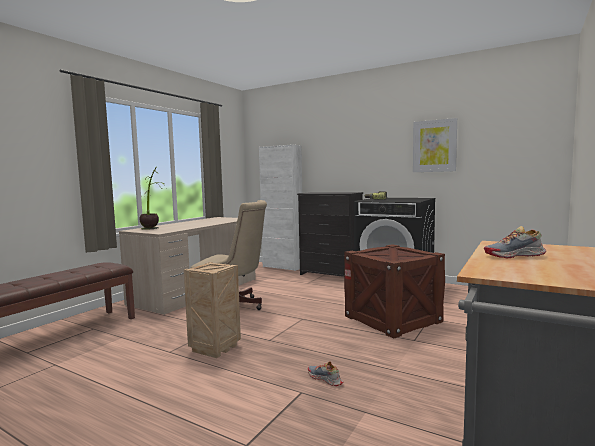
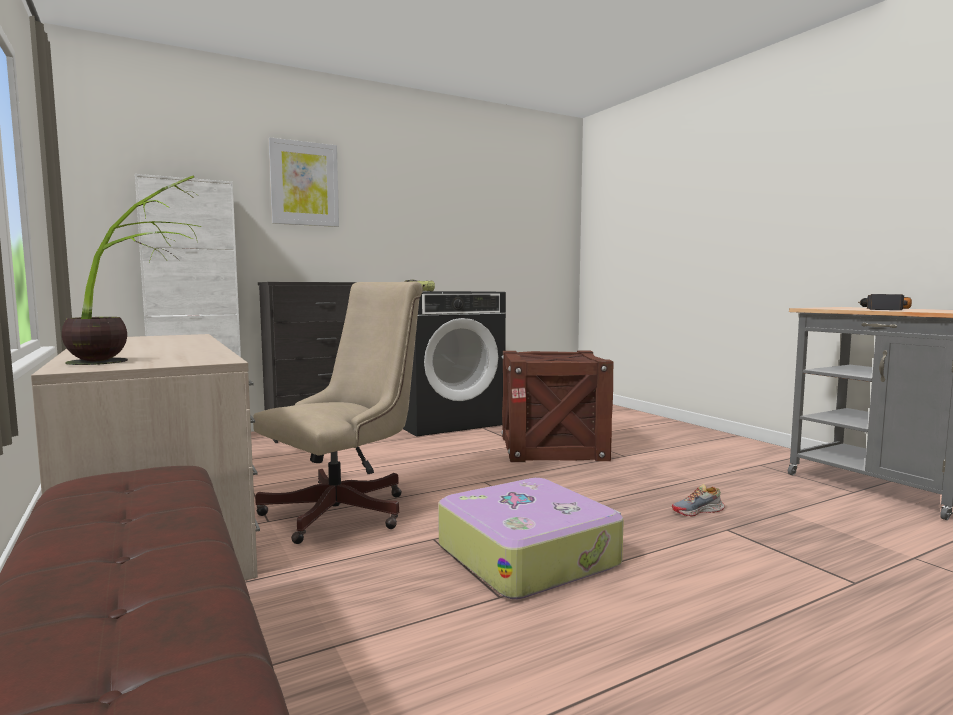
camera: 60 degrees left, 0 degrees up
(215, 348) = (528, 555): crate -> suitcase
(434, 146) = (457, 219): picture -> picture (304, 184)
(514, 255) = (881, 309): shoe -> power drill

